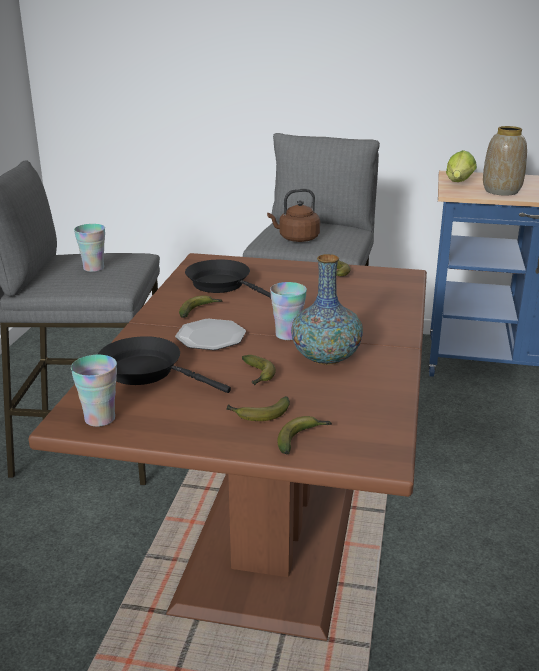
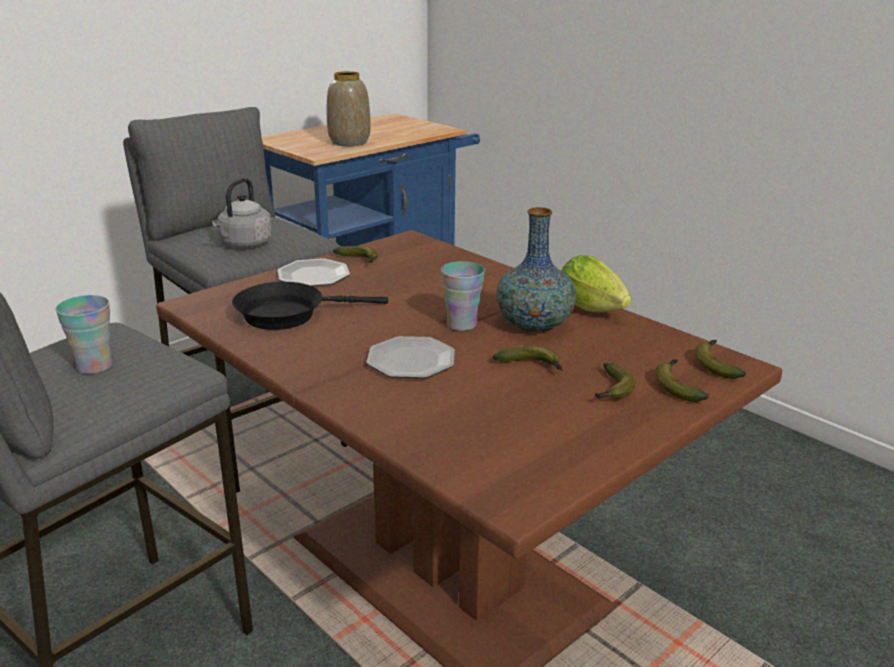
camera: 55 degrees left, 0 degrees up
(100, 419) = (528, 480): cup -> none
(147, 372) = (447, 419): black frying pan -> none
(199, 311) = (334, 346): banana -> banana (715, 364)
(289, 272) = (314, 276): none -> plate
(296, 239) = (244, 244): brown kettle -> grey kettle
(458, 183) = (297, 145): lettuce -> lettuce (594, 311)

